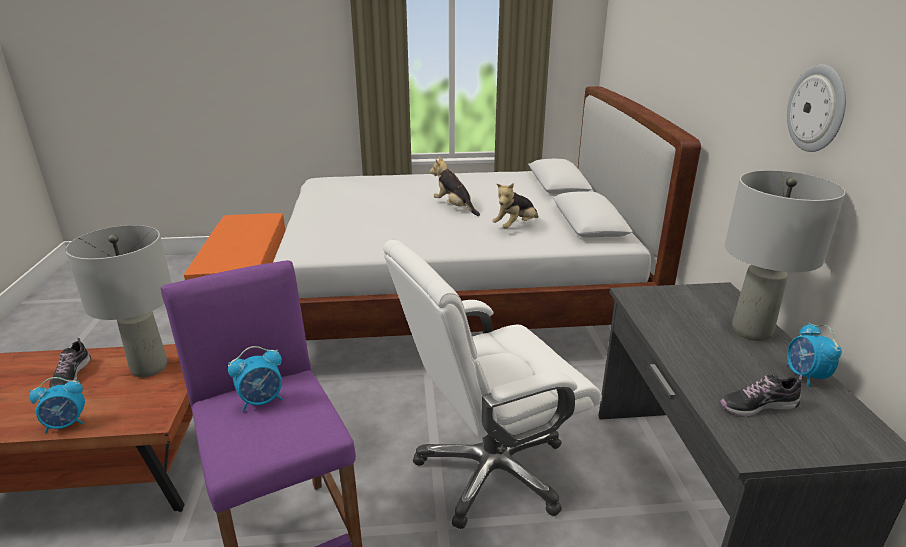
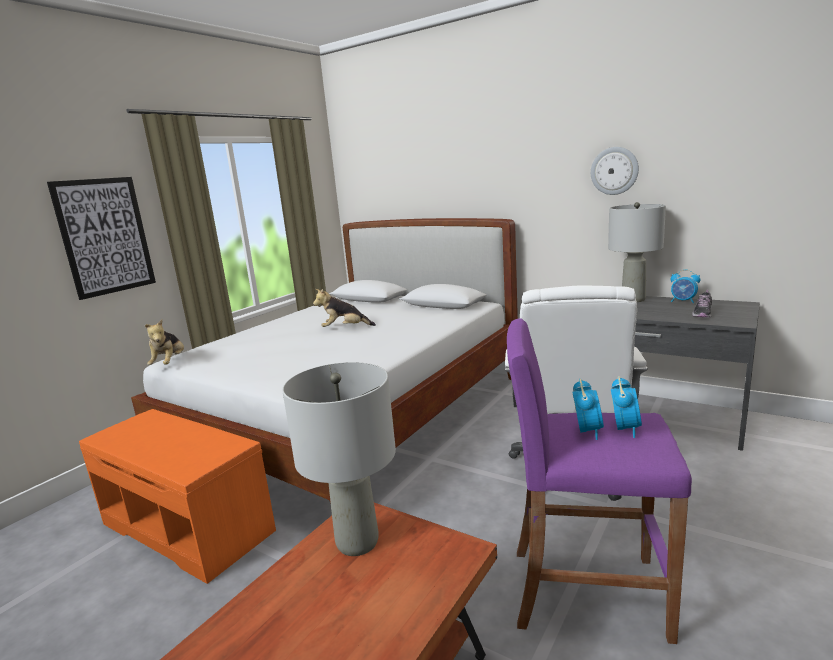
camera: 50 degrees left, 10 degrees down
(67, 424) = (411, 619): alarm clock -> alarm clock (625, 429)
(71, 375) = (297, 609): shoe -> none
(308, 61) = (105, 236): none -> picture
(515, 226) = (414, 320): plush toy -> plush toy (169, 363)

